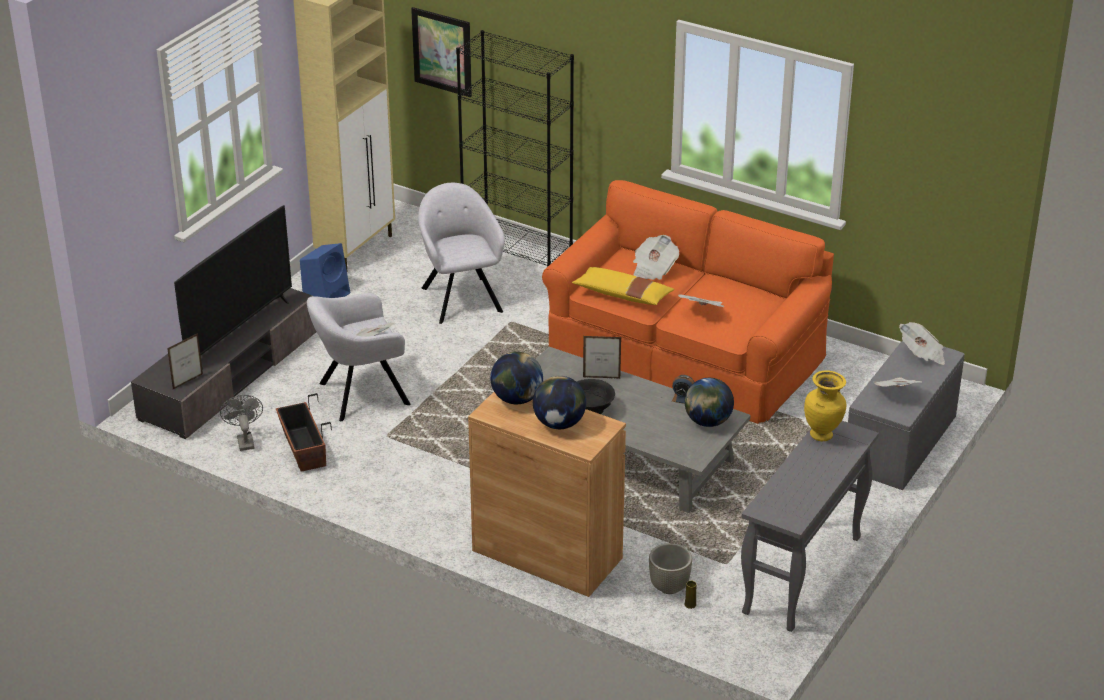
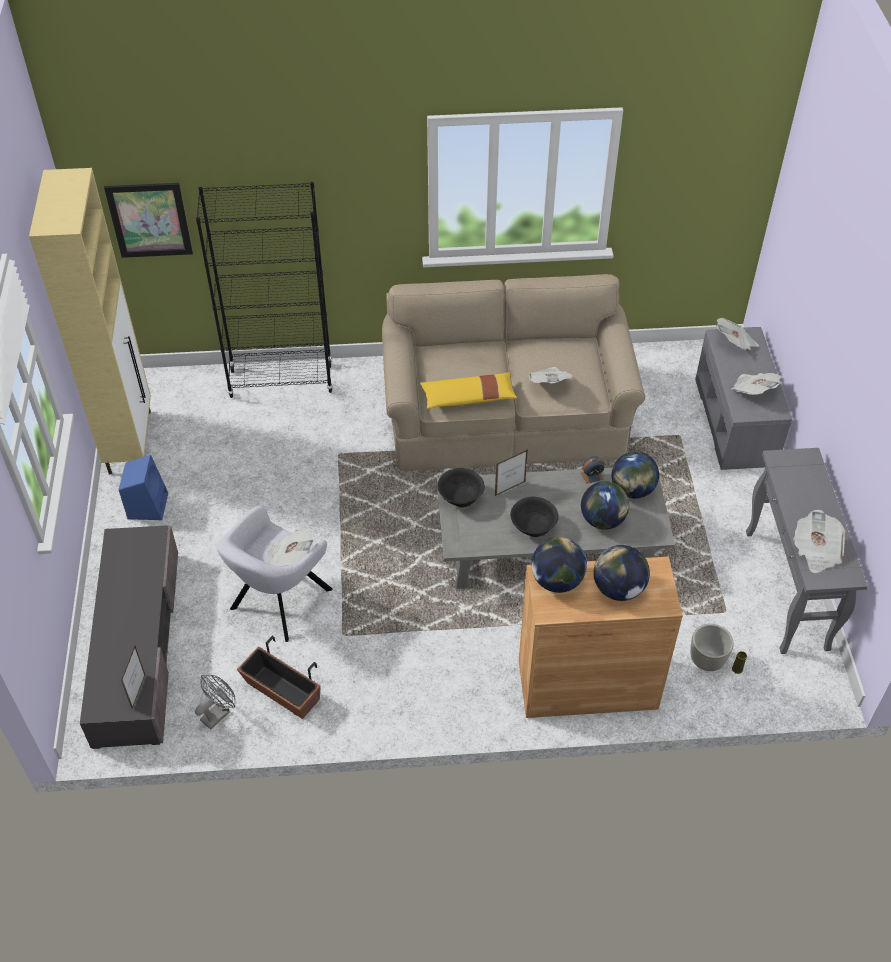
camera: 35 degrees left, 15 degrees up
(239, 332) = (136, 605): television -> none
(244, 440) = (218, 713): grey fan -> grey fan turned 90 degrees clockwise
(460, 297) = (272, 449): grey armchair -> none
(552, 367) = (460, 499): none -> black bowl
(653, 269) = (469, 359): newspaper -> newspaper (816, 551)
(657, 430) = (603, 520): none -> globe
(686, 353) = (506, 415): orange sofa -> beige sofa
(822, 435) = (784, 473): yellow vase -> none

